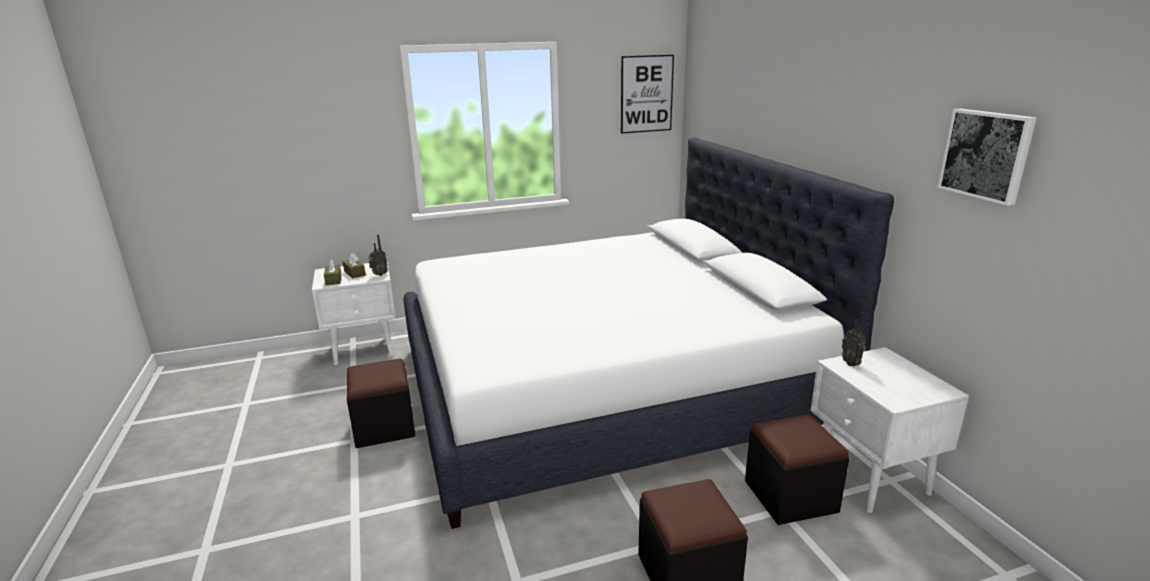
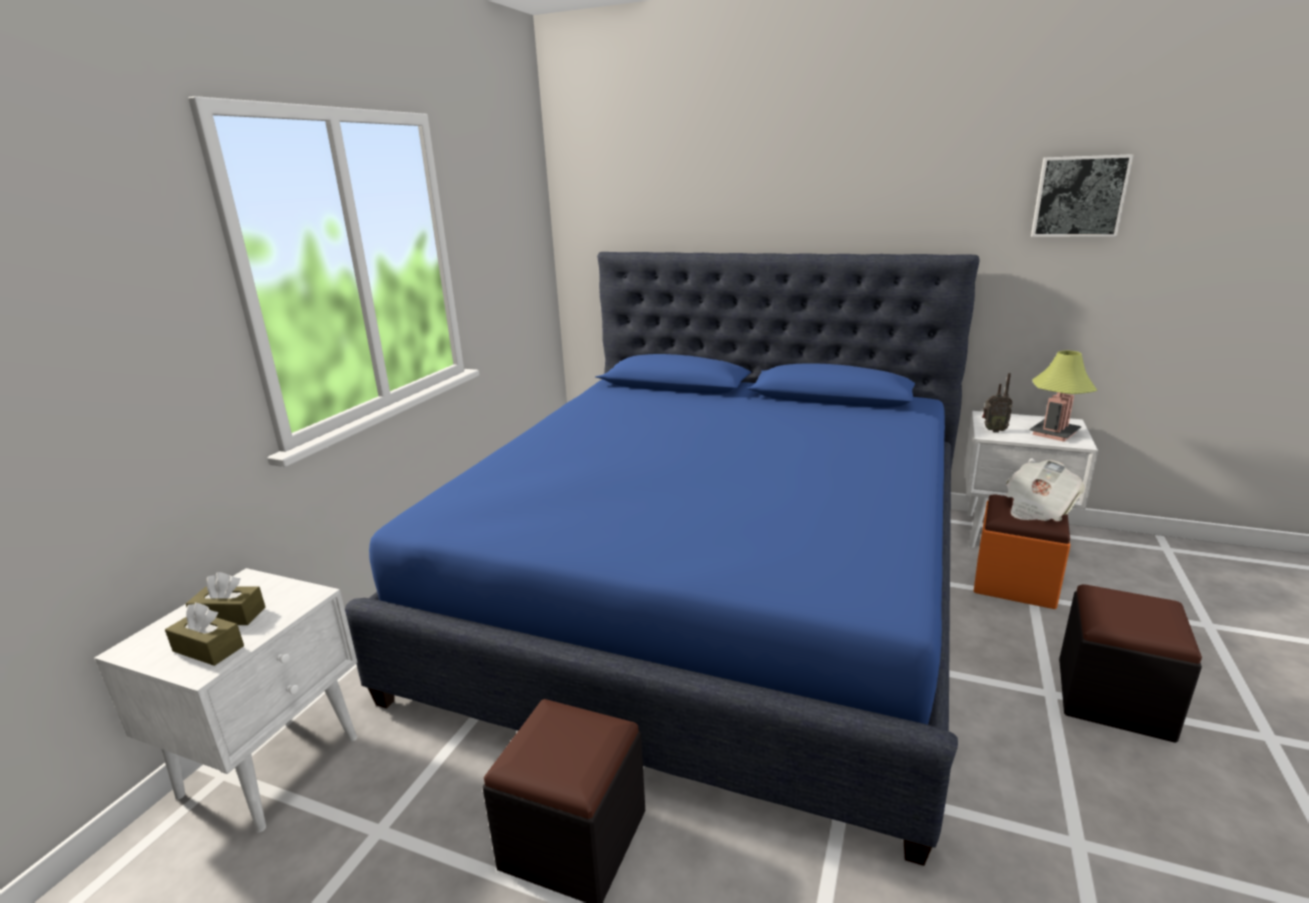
camera: 50 degrees left, 0 degrees up
(379, 274) = (293, 593): radio -> none
(605, 385) = (711, 588): white bed -> blue bed
(646, 94) = (522, 200): picture -> none
(790, 496) = (1014, 582): black ottoman -> orange ottoman
(810, 437) = (1037, 508): none -> newspaper
(897, 388) = (1054, 433): none -> table lamp

